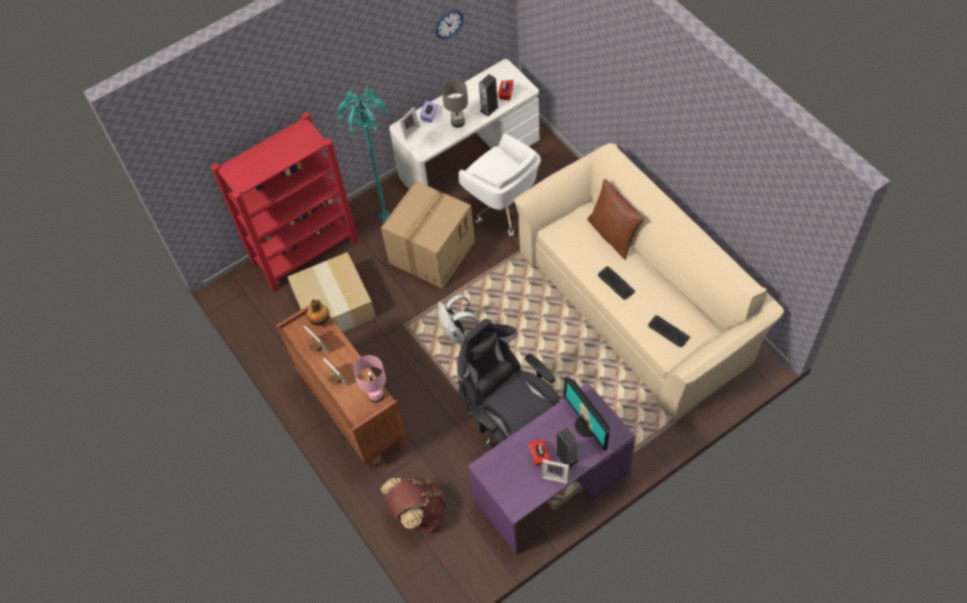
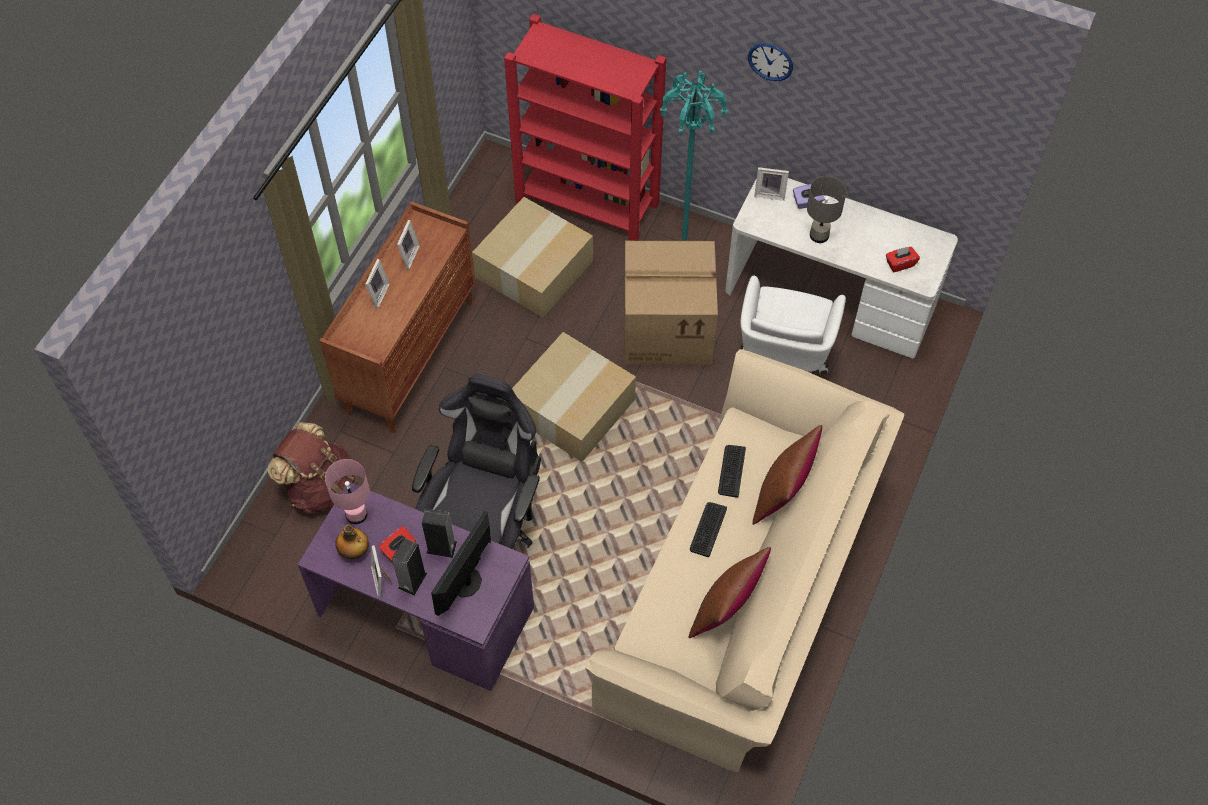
camera: 55 degrees right, 0 degrees up
(320, 320) = (444, 240): bottle -> bottle (354, 551)
(376, 395) = (380, 341): pink table lamp -> pink table lamp (357, 514)
(449, 24) = (896, 124): wall clock -> wall clock (770, 61)
(457, 333) = (573, 409): white backpack -> cardboard box
(489, 109) = (863, 257): speaker -> speaker (441, 547)
(668, 331) = (673, 623): keyboard -> keyboard (731, 471)
(673, 300) = (726, 609): none -> brown pillow

